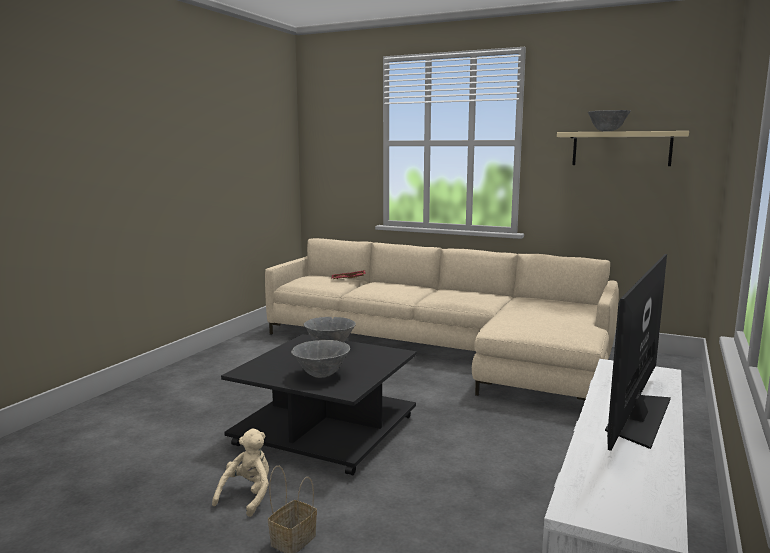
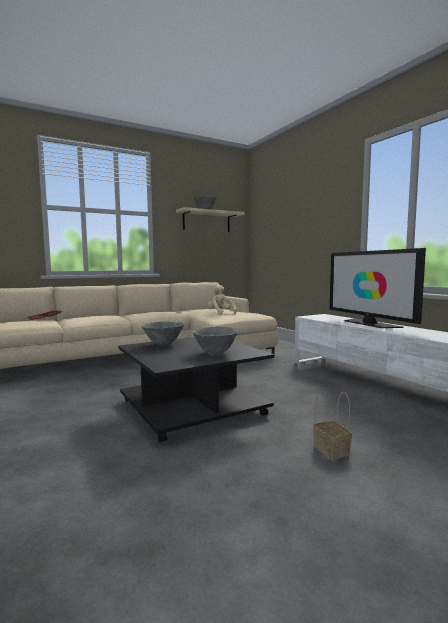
camera: 55 degrees left, 5 degrees down
(248, 496) = (253, 453): beige plush toy -> beige plush toy (220, 313)

